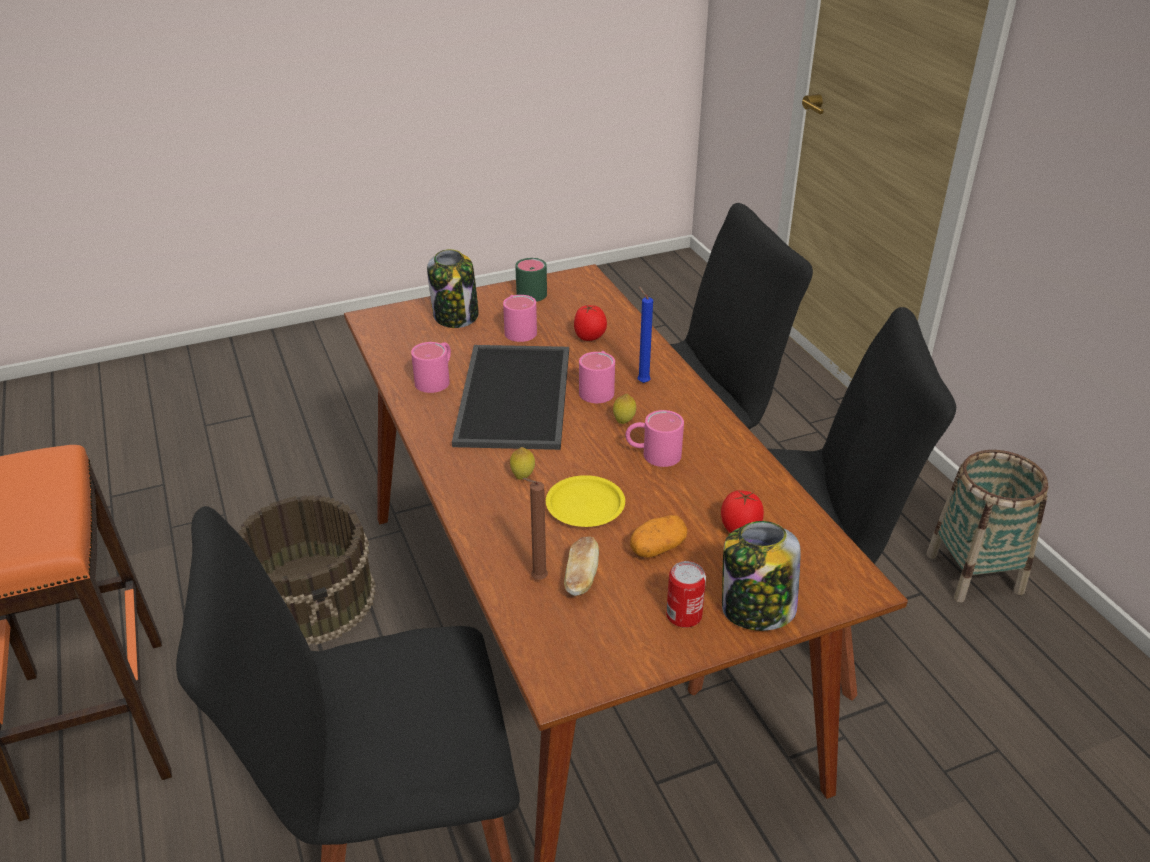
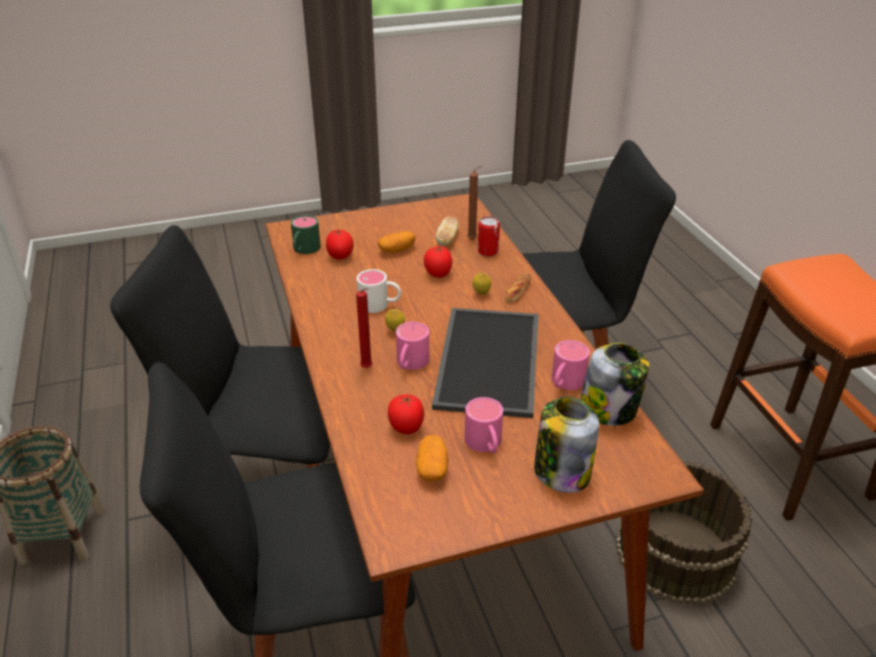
camera: 175 degrees left, 0 degrees up
(473, 484) = (517, 291): none -> bread
(533, 291) = (465, 514): green mug -> green mug (304, 250)
(562, 313) = (432, 468): none -> potato
(586, 506) = (438, 274): yellow plate -> tomato
(642, 382) = (367, 369): blue candle -> red candle
(653, 454) = (380, 305): pink mug -> white mug
(684, 615) = (393, 222): can -> can (488, 251)
(756, 609) = (352, 222): jar -> jar (609, 409)

